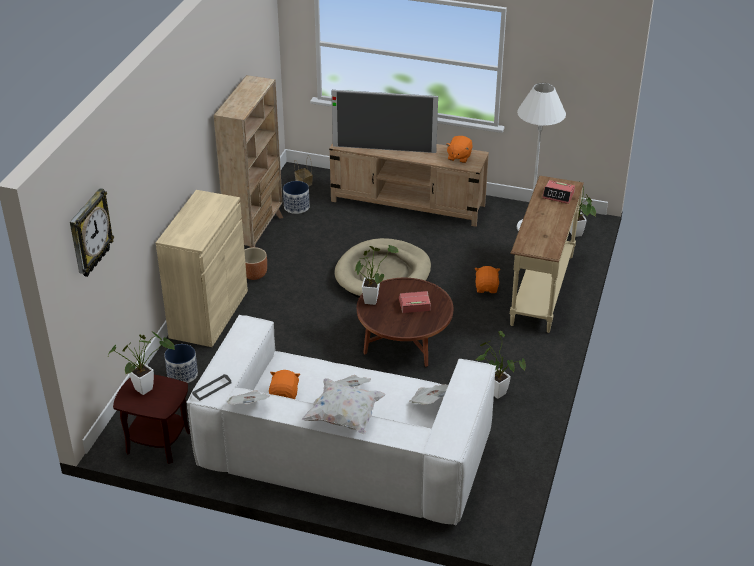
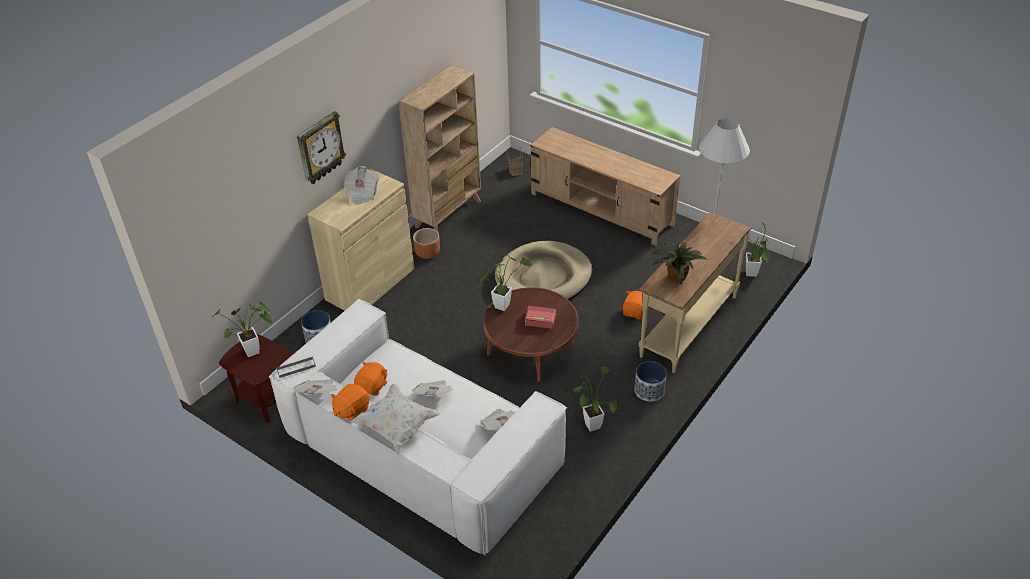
camera: 20 degrees right, 5 degrees up
(89, 233) = (209, 203): wall clock -> wall clock (320, 148)
(202, 214) = (361, 194): none -> newspaper
(296, 207) = (497, 193): planter -> planter (649, 390)
(384, 149) = (580, 155): television -> none
(459, 157) = (648, 175): orange plush toy -> orange plush toy (351, 410)
(538, 235) = (675, 276): none -> potted plant
(558, 195) = (717, 237): alarm clock -> none

